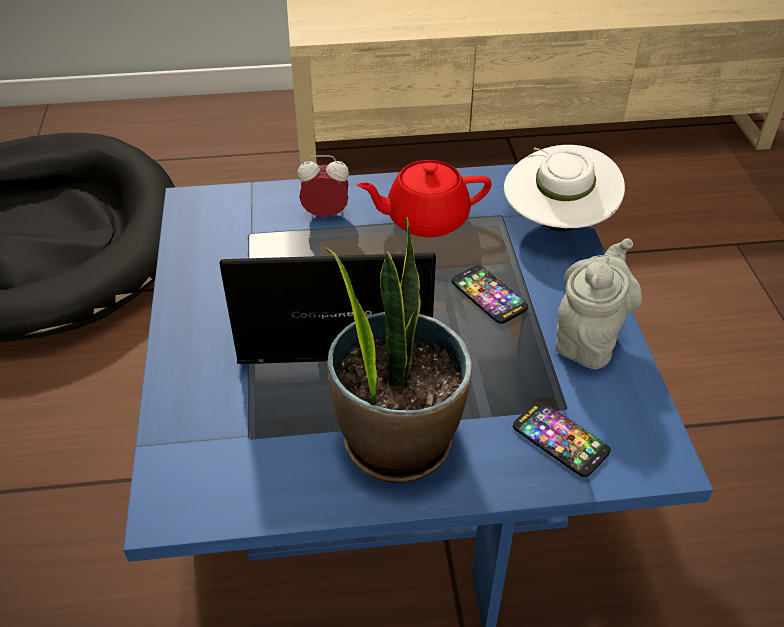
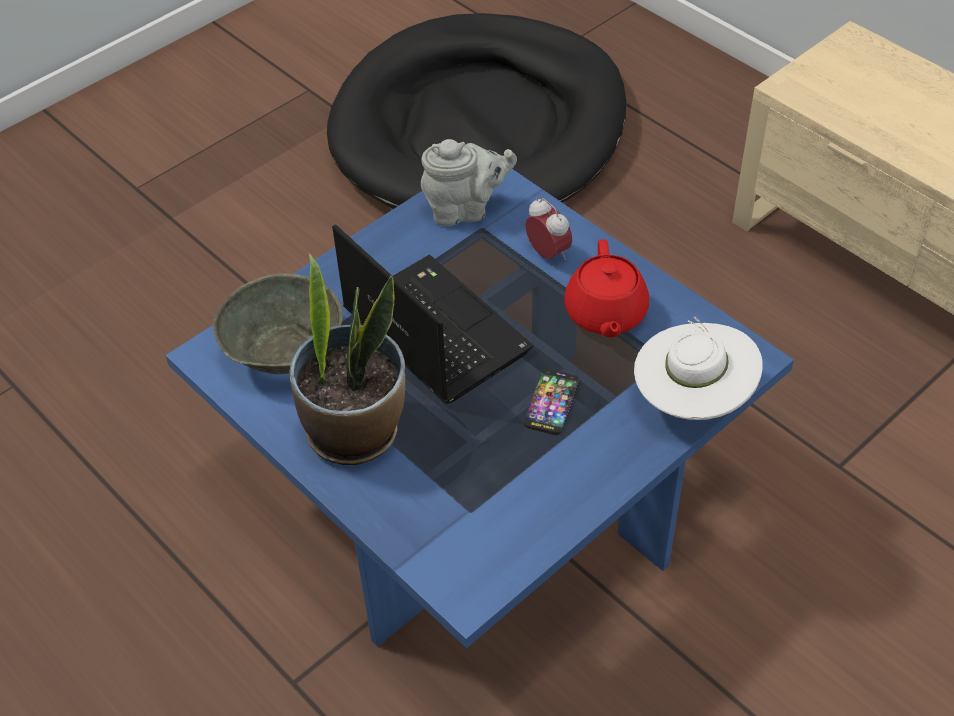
camera: 55 degrees right, 5 degrees up
(239, 441) = (285, 352): none -> grey bowl
(425, 219) = (605, 314): red teapot -> red teapot turned 135 degrees counterclockwise
(560, 439) = (435, 522): phone -> none
(589, 339) = (561, 490): grey teapot -> grey teapot (465, 210)

